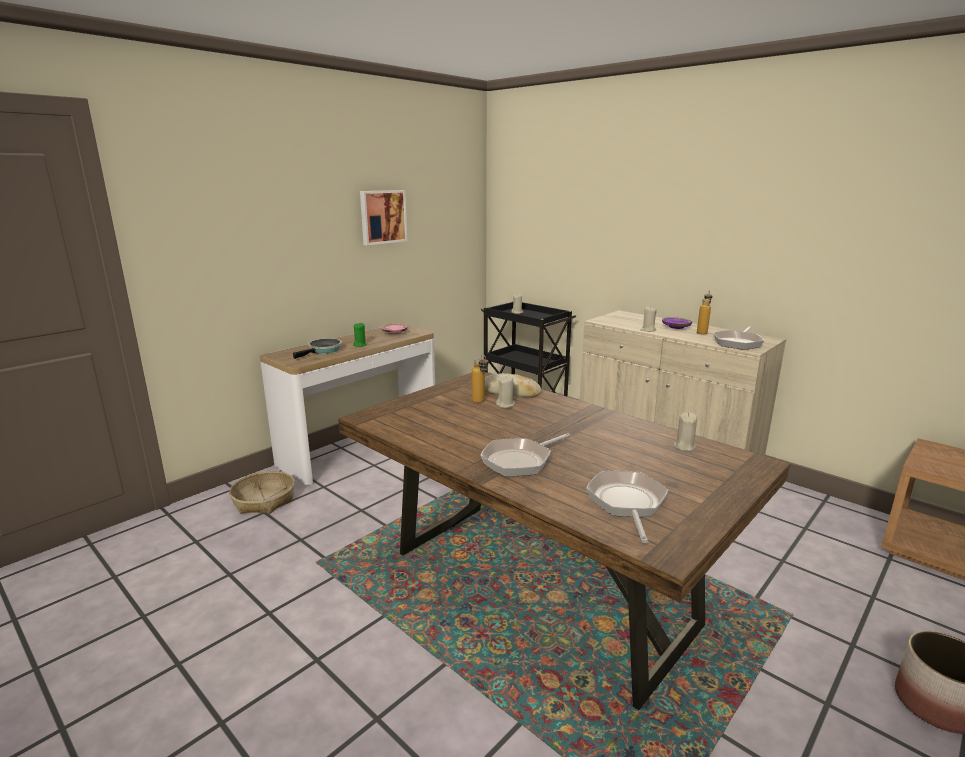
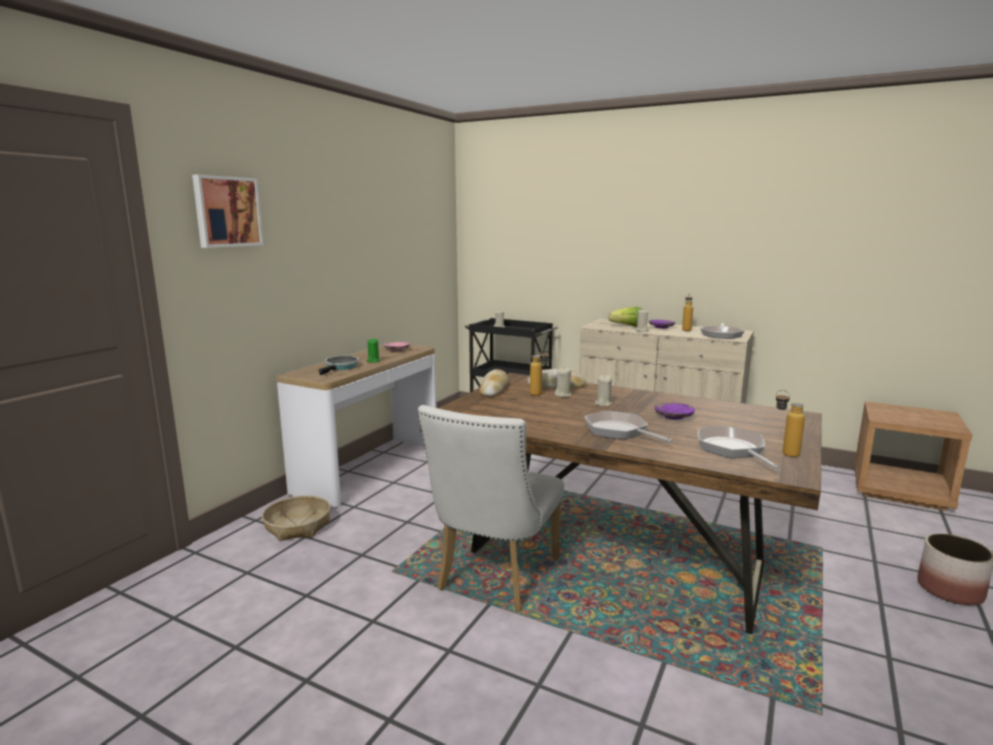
camera: 15 degrees left, 5 degrees down
(382, 217) = (377, 236): picture -> picture (227, 212)
(405, 587) = (494, 578): none -> white chair
(442, 390) = (494, 389): none -> bread
(520, 461) = (619, 431): frying pan -> frying pan turned 105 degrees clockwise
(600, 447) = (673, 416): none -> purple plate
(638, 323) = (627, 326): none -> lettuce
(684, 446) = (736, 410): beige candle -> beige candle (603, 404)
(686, 516) = (784, 452): none -> bottle

